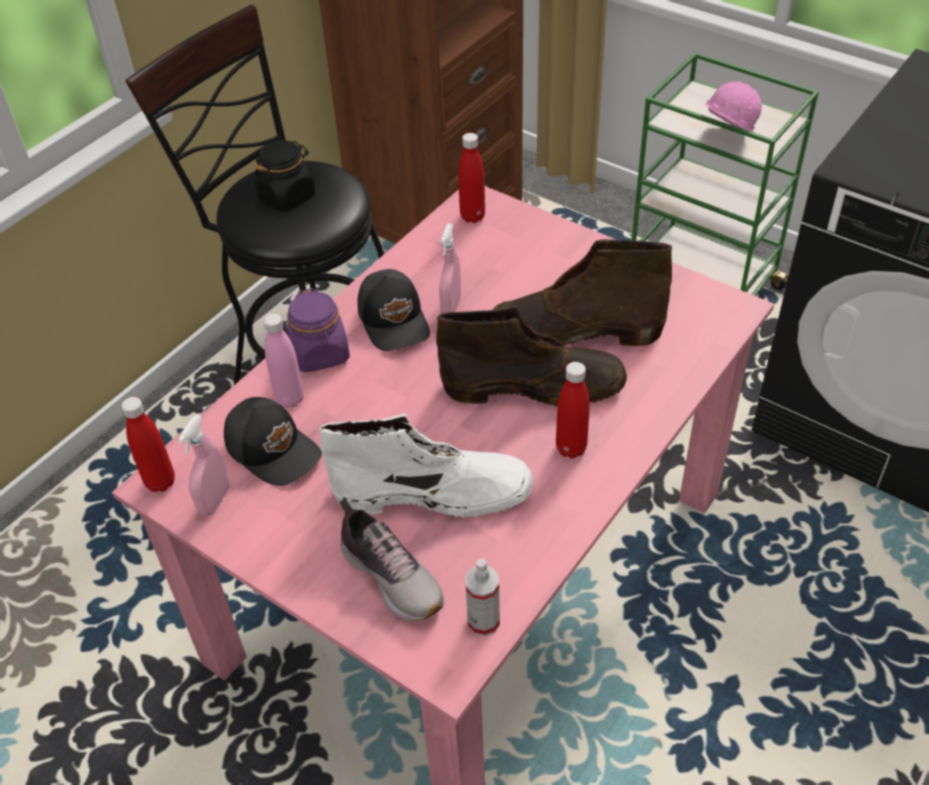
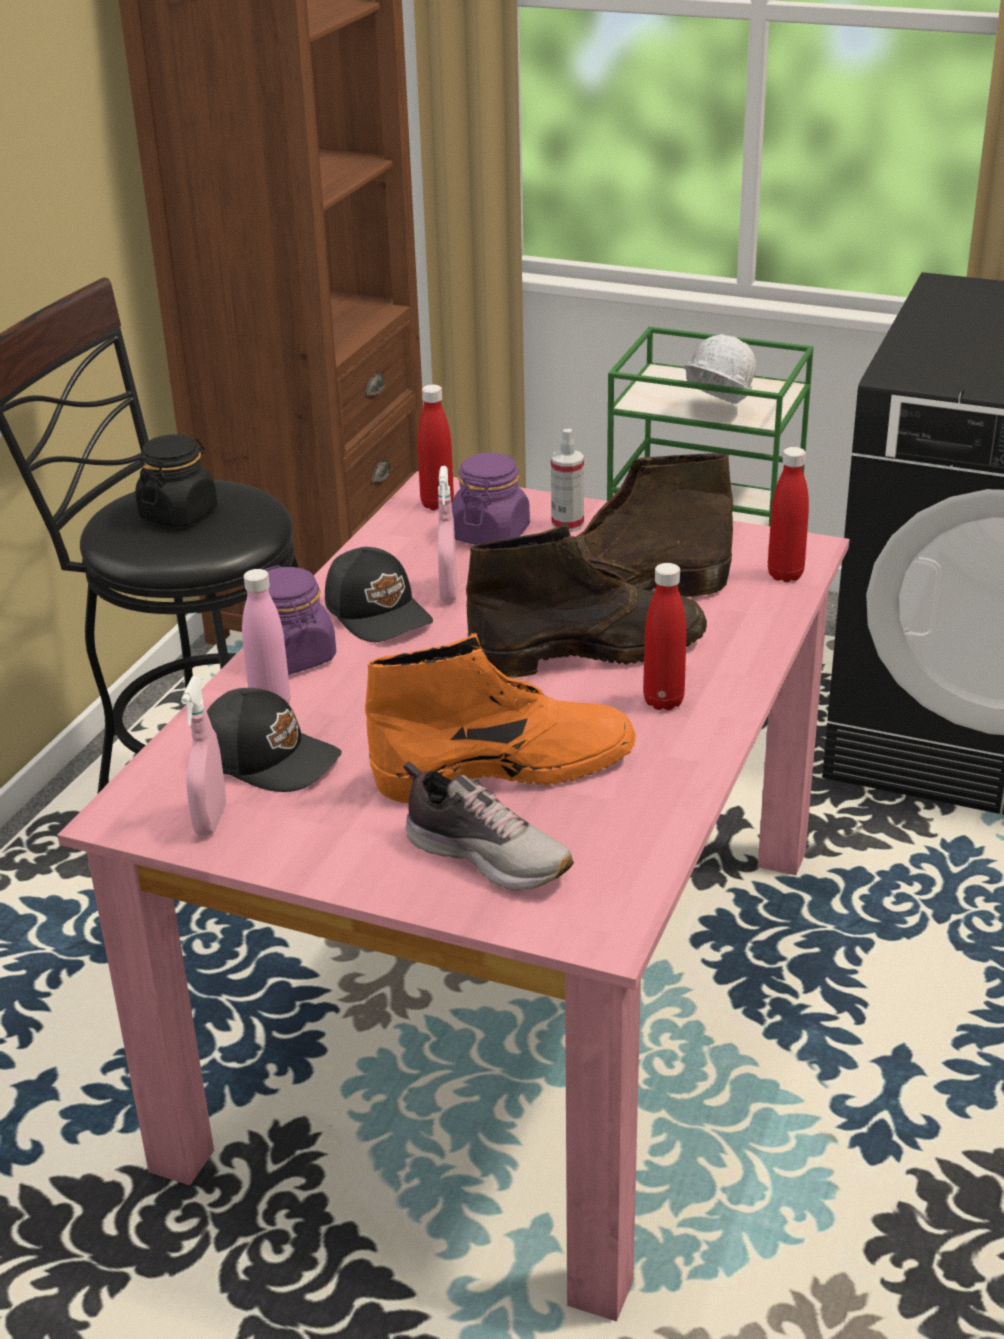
camera: 15 degrees left, 15 degrees down
(160, 482) = (124, 813): red bottle -> red bottle (785, 575)
(434, 493) = (507, 768): white boot -> orange boot
(483, 622) = (627, 880): spray bottle -> spray bottle (567, 524)
(501, 253) = (490, 534): none -> purple jar
(725, 140) = (715, 412): pink hard hat -> white hard hat

